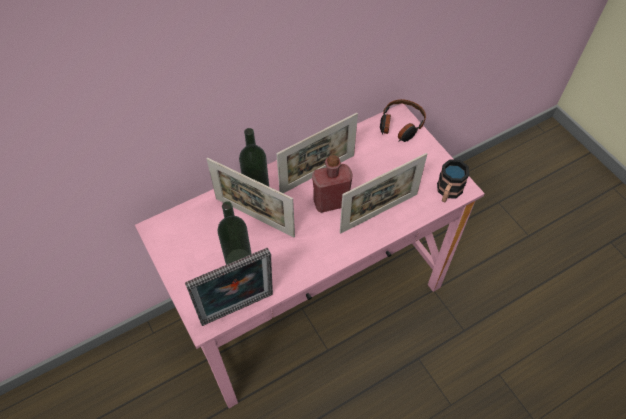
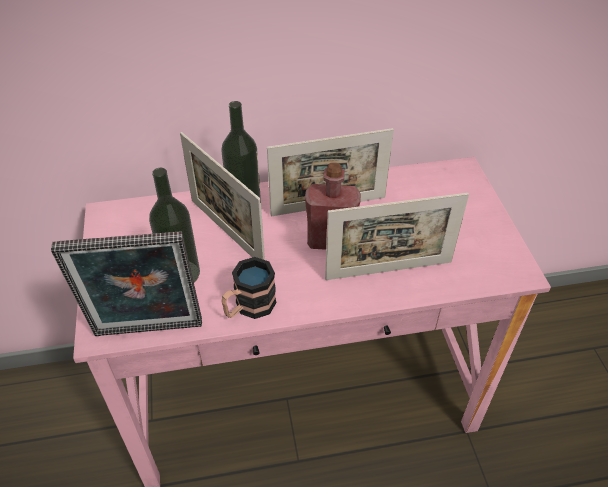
camera: 20 degrees right, 10 degrees down
(400, 126) = (460, 180): headphones -> none
(447, 192) = (496, 271): mug -> mug (249, 307)

